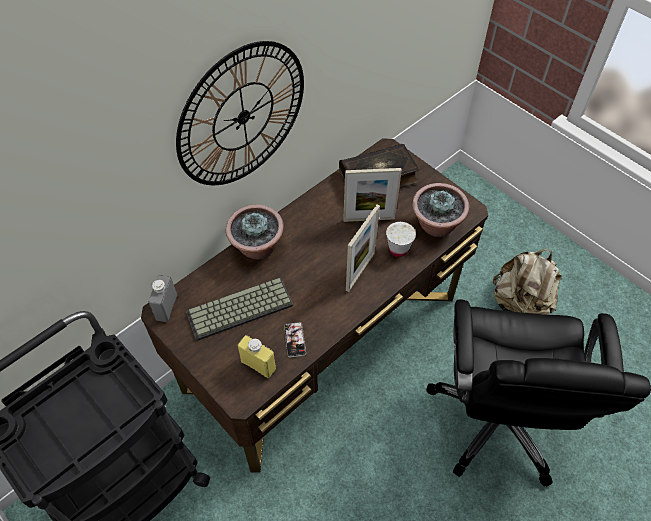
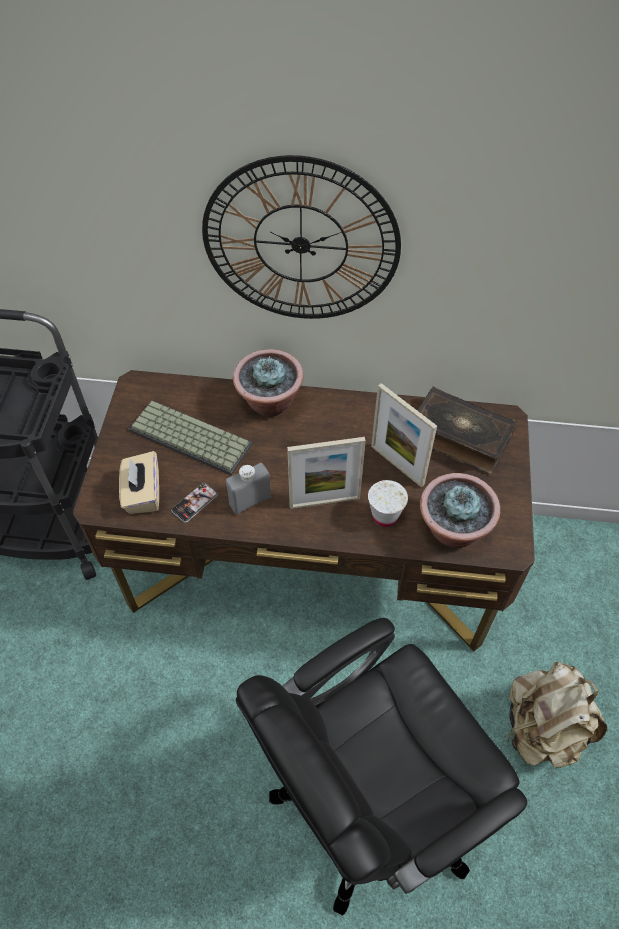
camera: 50 degrees right, 0 degrees up
(166, 307) = (144, 386): grey bottle -> grey bottle (250, 500)
(258, 365) = (143, 494): yellow bottle -> beige tissue box

